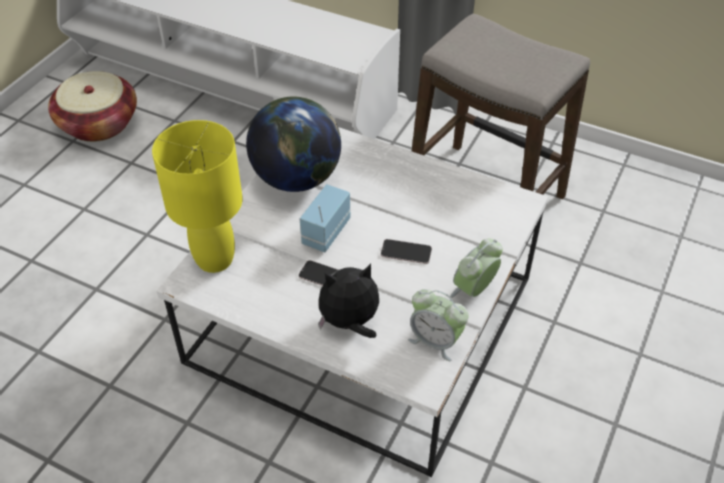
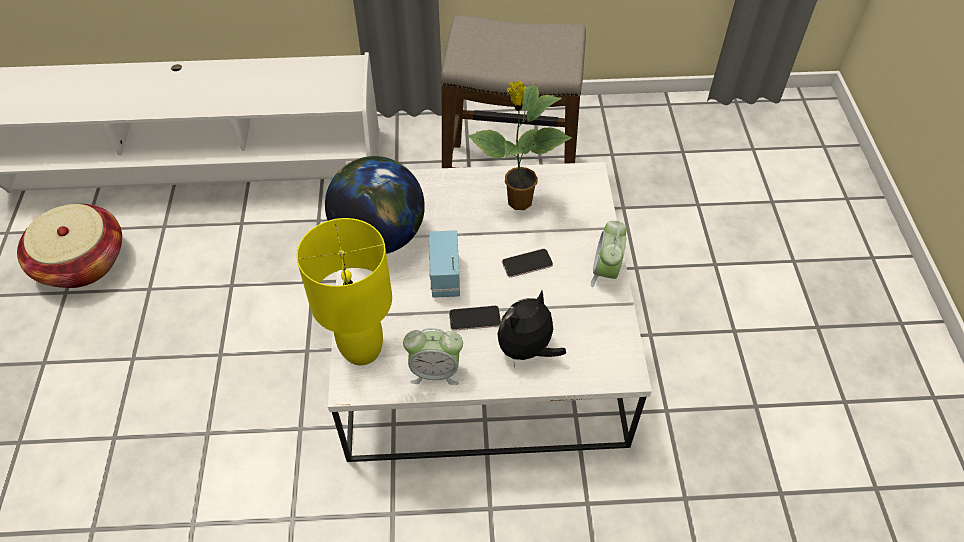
camera: 30 degrees left, 5 degrees up
(435, 341) = (607, 331): alarm clock -> alarm clock (435, 371)
(437, 198) = (518, 202): none -> potted plant

